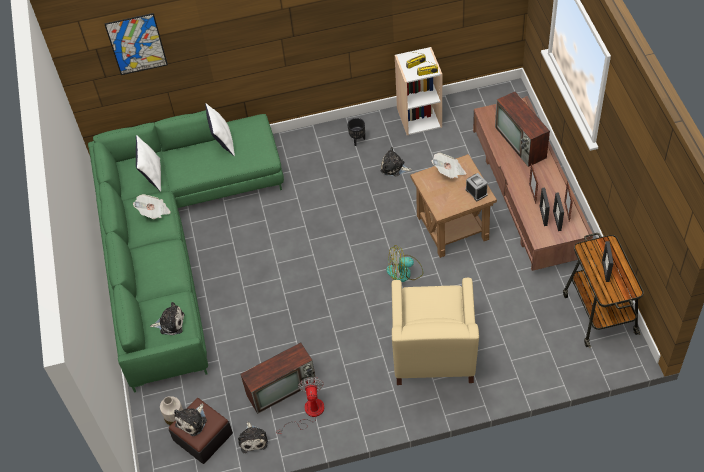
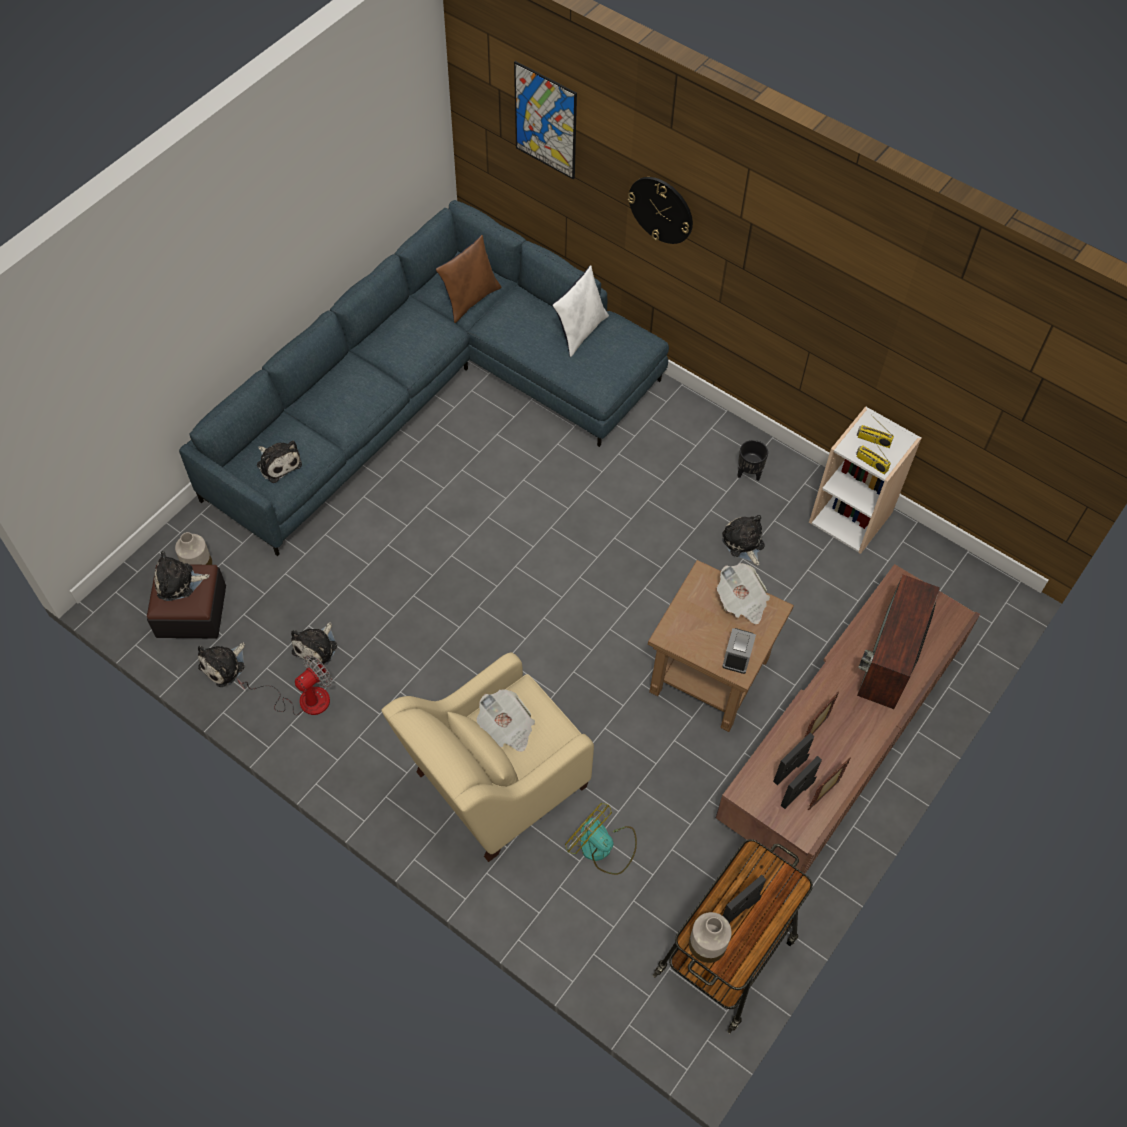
camera: 45 degrees right, 5 degrees up
(152, 176) = (470, 299): white pillow -> brown pillow
(154, 212) = (419, 337): newspaper -> newspaper (506, 728)
(176, 240) = (434, 393): green sofa -> blue sofa
(231, 40) = (661, 209): none -> wall clock
(282, 388) = (317, 647): television -> plush toy
(404, 272) = (592, 666): fan -> fan (602, 847)
(612, 292) = (707, 944): none -> beige vase

